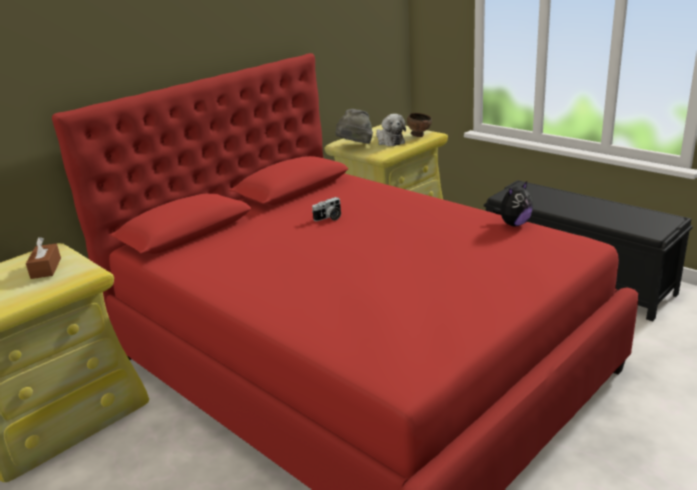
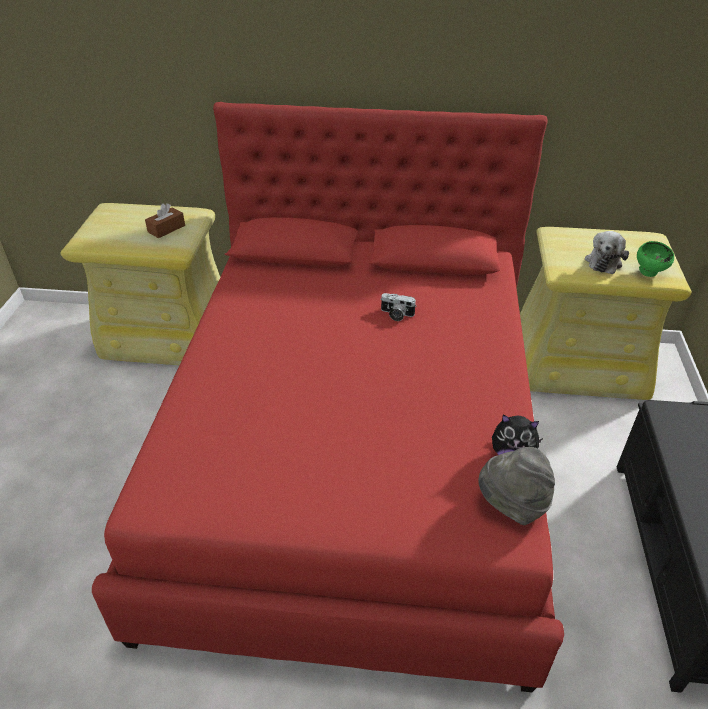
camera: 50 degrees right, 15 degrees up
(355, 146) = (557, 246): grey hat -> grey hat (512, 504)
(419, 135) = (649, 273): brown bowl -> green bowl

